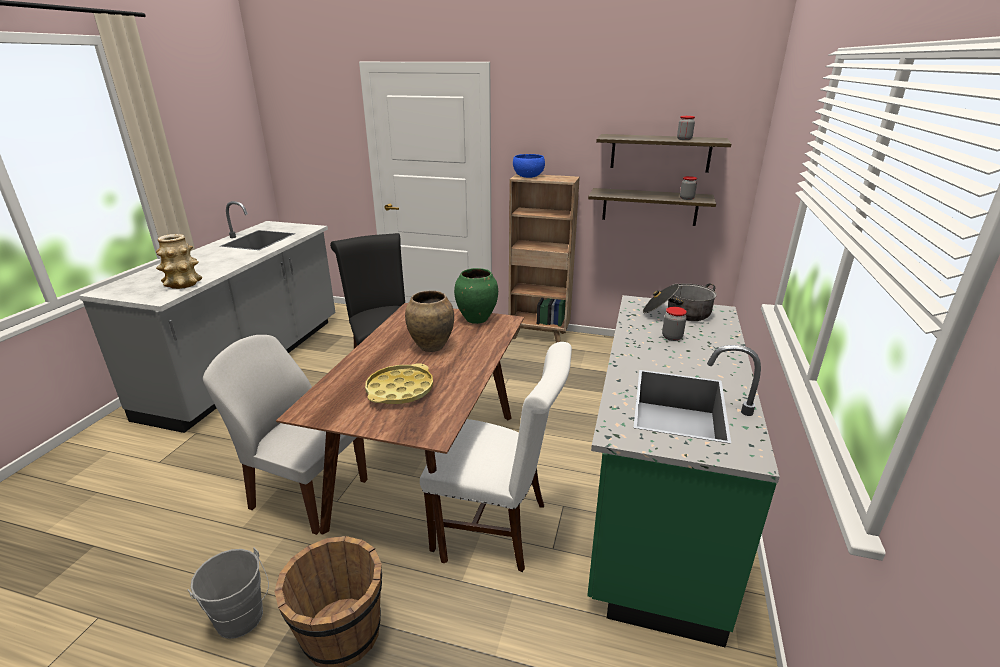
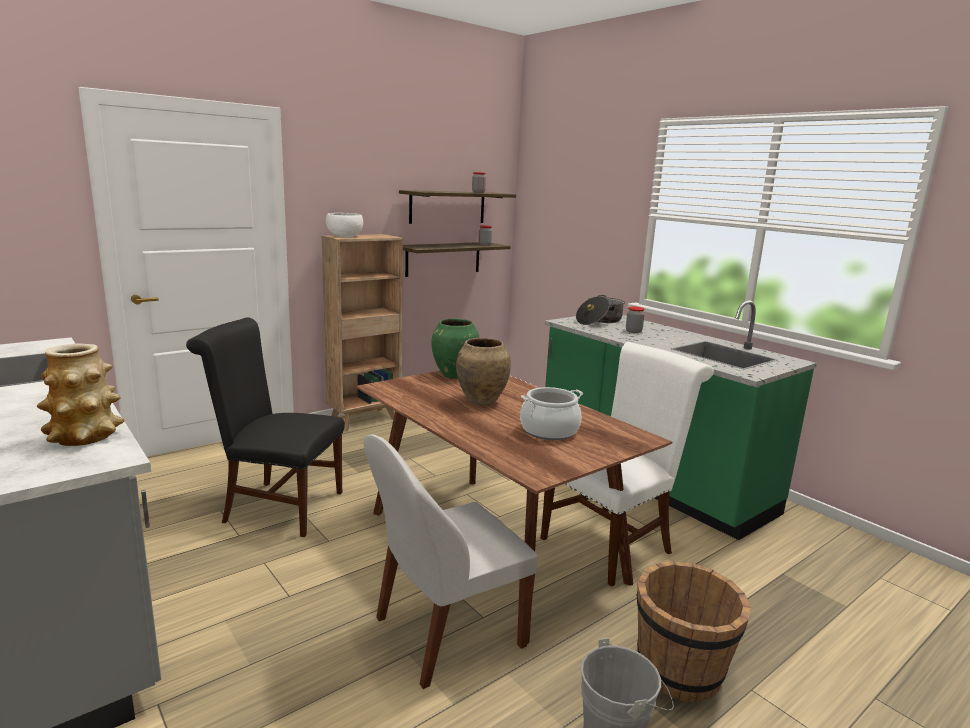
camera: 55 degrees left, 10 degrees down
(400, 390) = (549, 431): yellow tray -> cooking pot
(528, 176) = (344, 236): blue bowl -> white bowl

